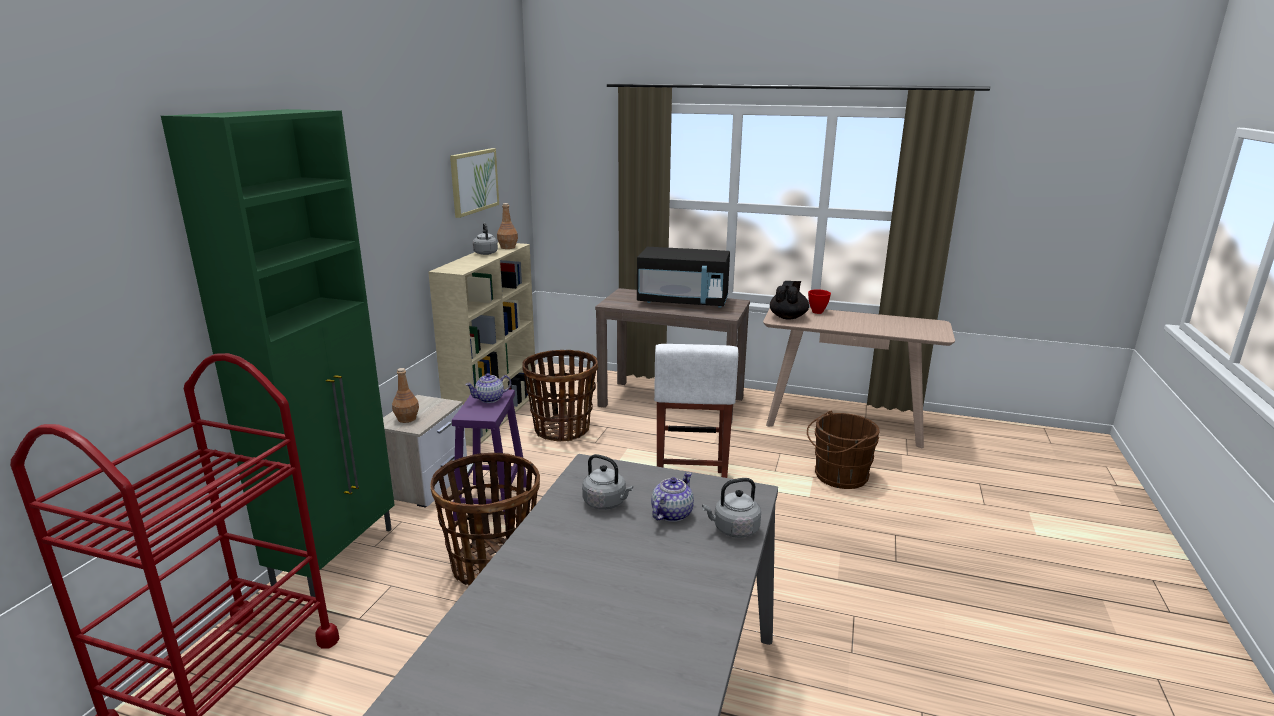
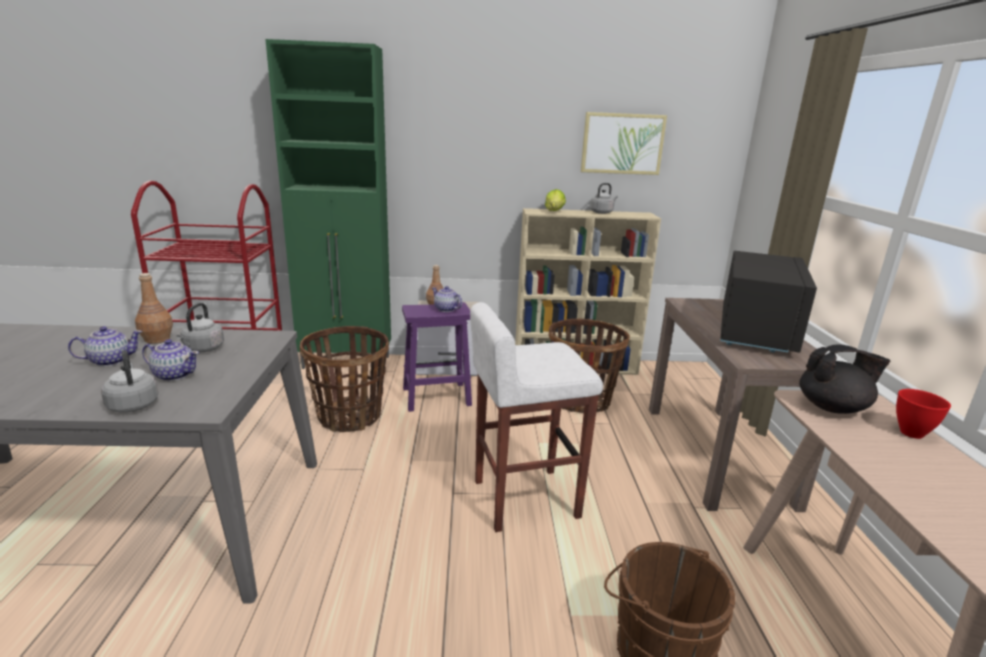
camera: 70 degrees right, 0 degrees up
(467, 265) = (553, 212): none -> lettuce
(508, 247) = (634, 215): brown bottle -> brown bottle (157, 339)
(613, 558) = (110, 361): none -> teapot
(683, 302) = (756, 332): black microwave -> black microwave turned 150 degrees counterclockwise

